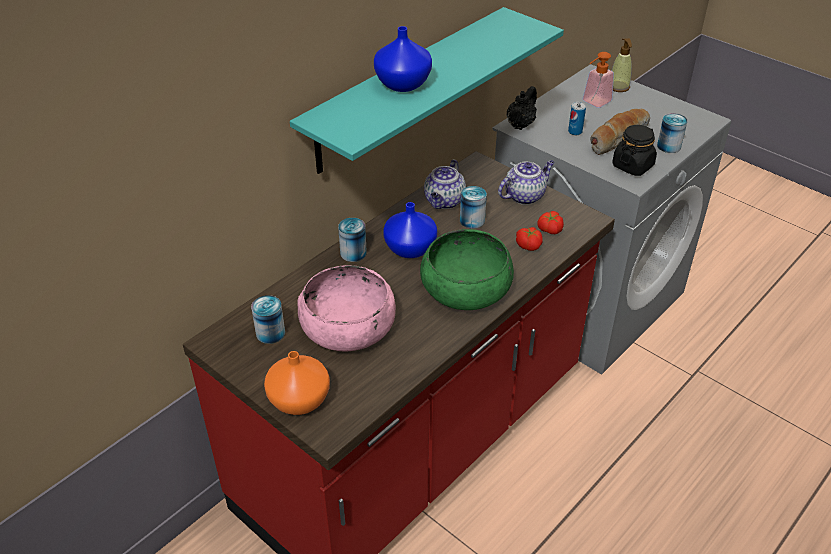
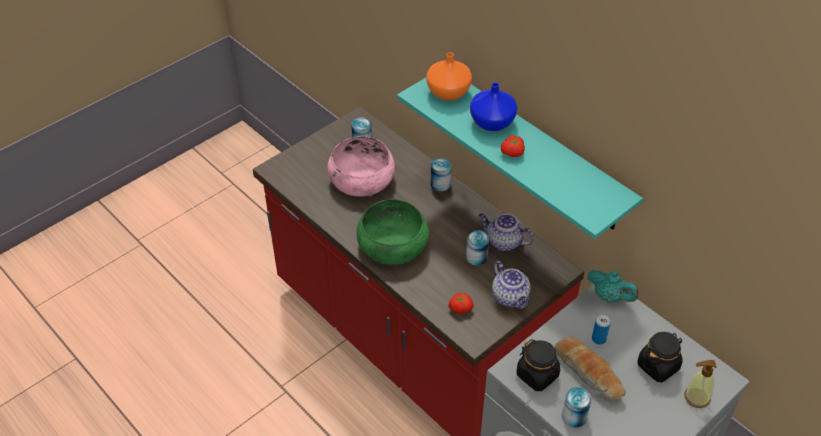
camera: 95 degrees right, 5 degrees up
(299, 399) = (301, 156): orange vase -> orange vase (449, 92)
(409, 249) = (442, 215): blue vase -> none
(520, 124) = (610, 297): black teapot -> turquoise teapot
(529, 245) = (440, 290): tomato -> tomato (513, 153)
(593, 103) = (658, 366): soap dispenser -> black jar

